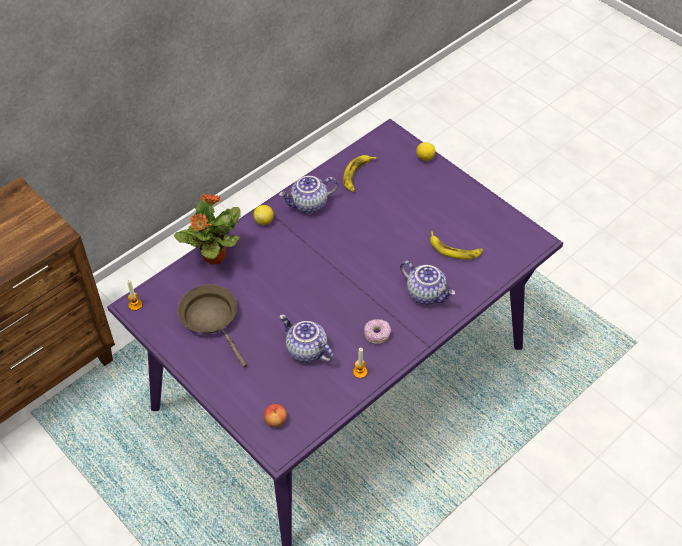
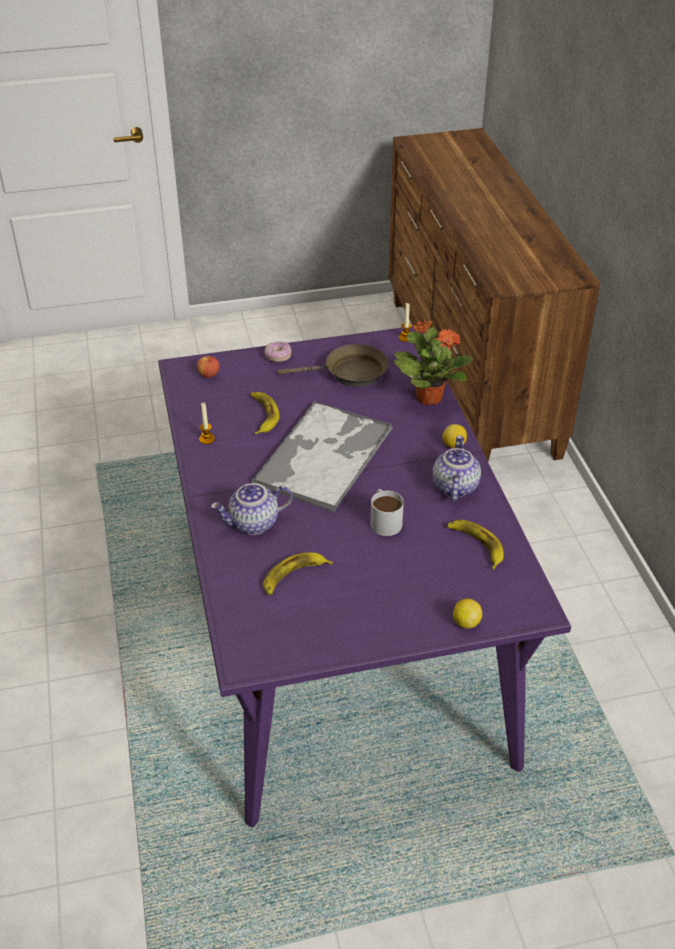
camera: 120 degrees right, 10 degrees down
(305, 351) = (262, 415): teapot -> banana
(326, 288) = (324, 455): none -> tray
(368, 227) = (384, 520): none -> white mug
(377, 334) = (237, 467): donut -> donut (278, 357)

